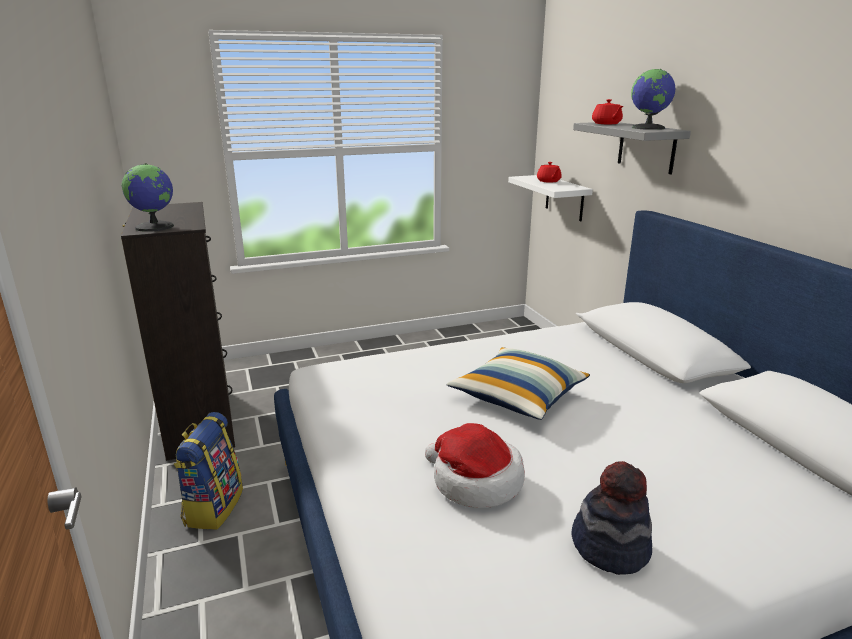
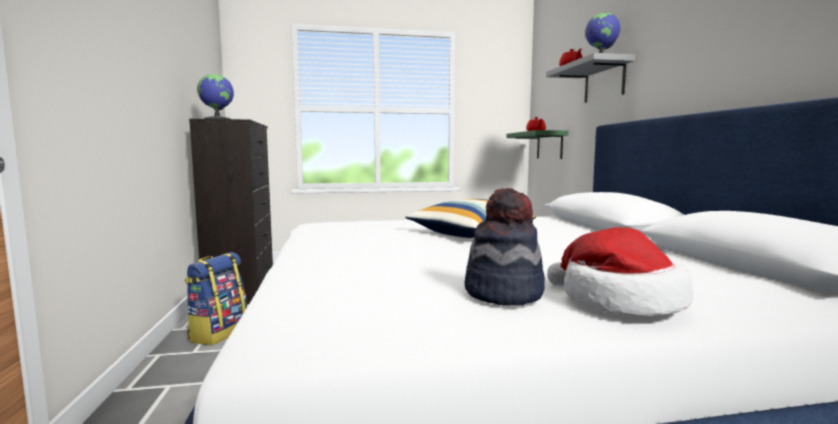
camera: 10 degrees right, 15 degrees down
(475, 481) = (397, 262): hat -> hat (618, 301)
(564, 198) = (549, 145): white shelf -> green shelf

